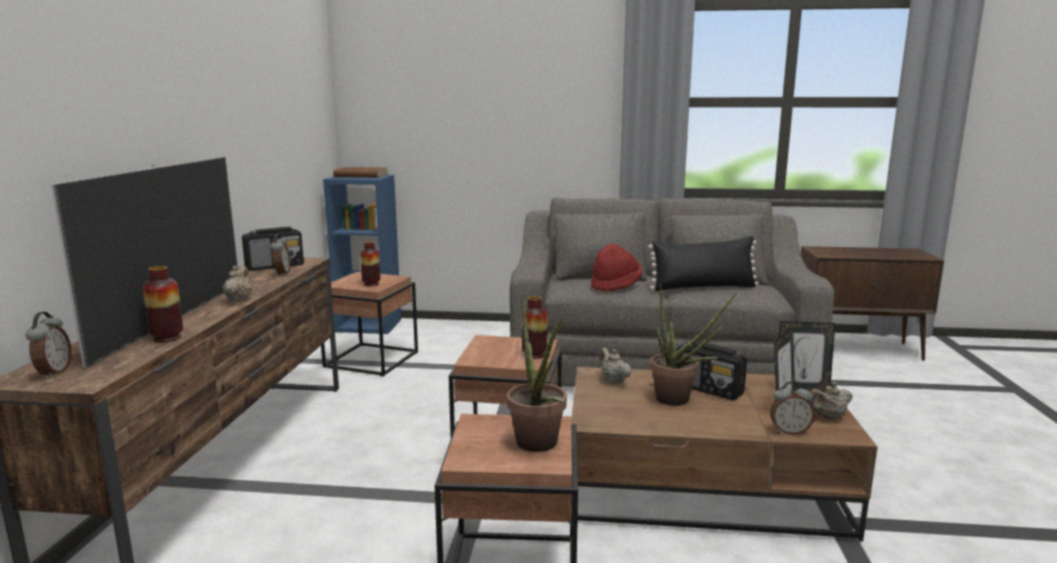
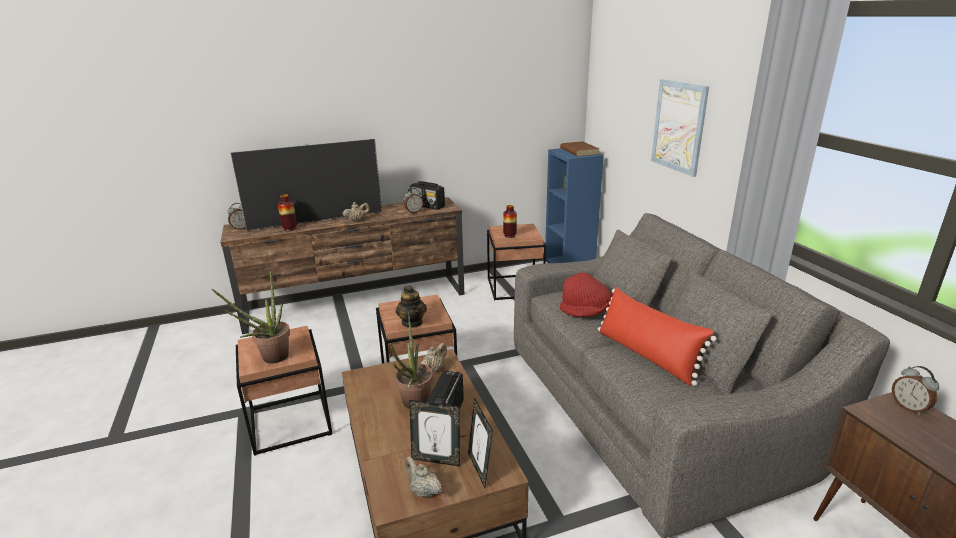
camera: 65 degrees right, 10 degrees up
(515, 120) = (678, 126): none -> picture
(534, 355) = (412, 322): vase -> teapot
(703, 287) = (646, 355): black pillow -> red pillow
(789, 431) = (382, 469): alarm clock -> alarm clock (909, 407)

